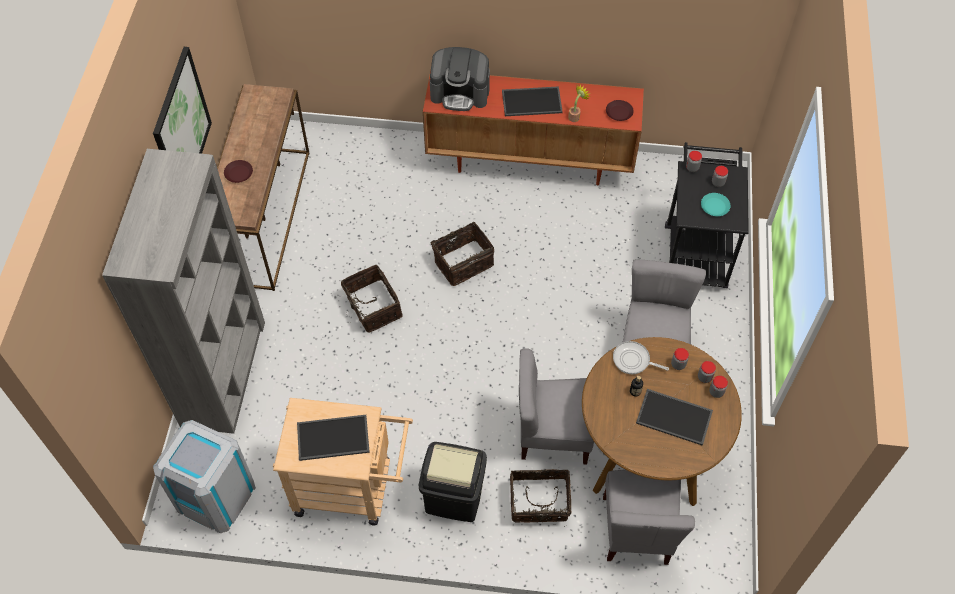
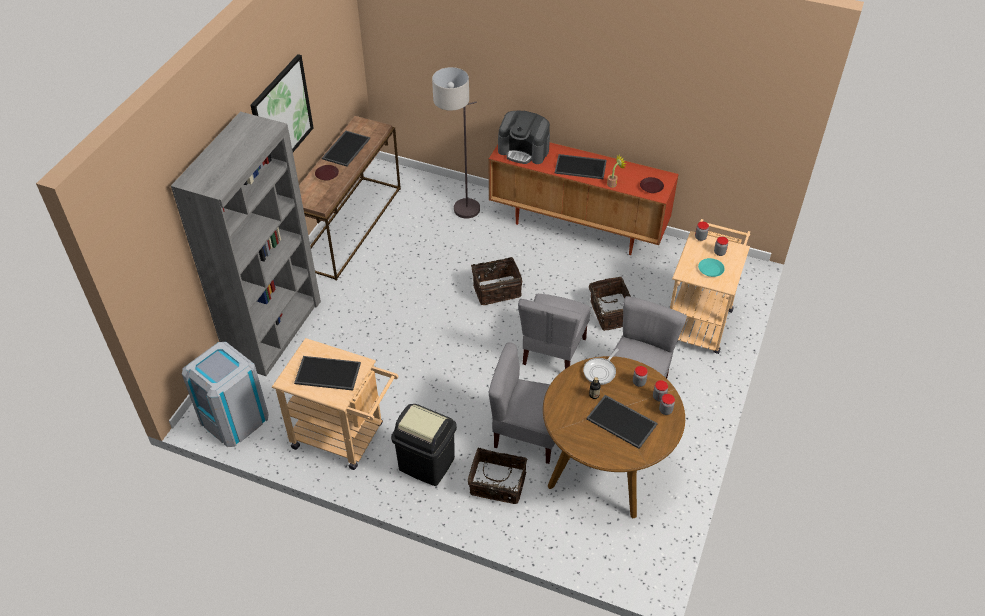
camera: 15 degrees right, 10 degrees down
(248, 132) = (346, 148): none -> tray
(372, 308) = (410, 308): basket -> basket (610, 313)
(388, 169) = (459, 211): none -> grey floor lamp
(633, 360) = (600, 371): frying pan -> frying pan turned 90 degrees counterclockwise
(637, 531) = (575, 526): grey chair -> grey chair (553, 351)
(695, 249) = (699, 318): black cart -> beige cart

